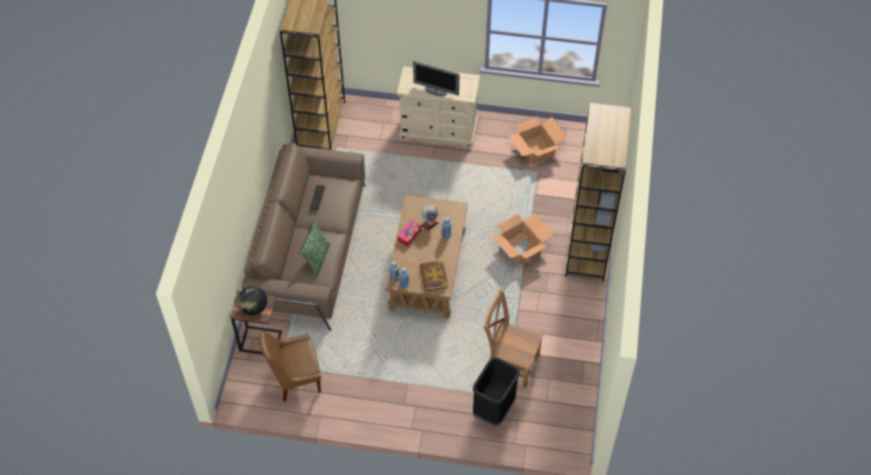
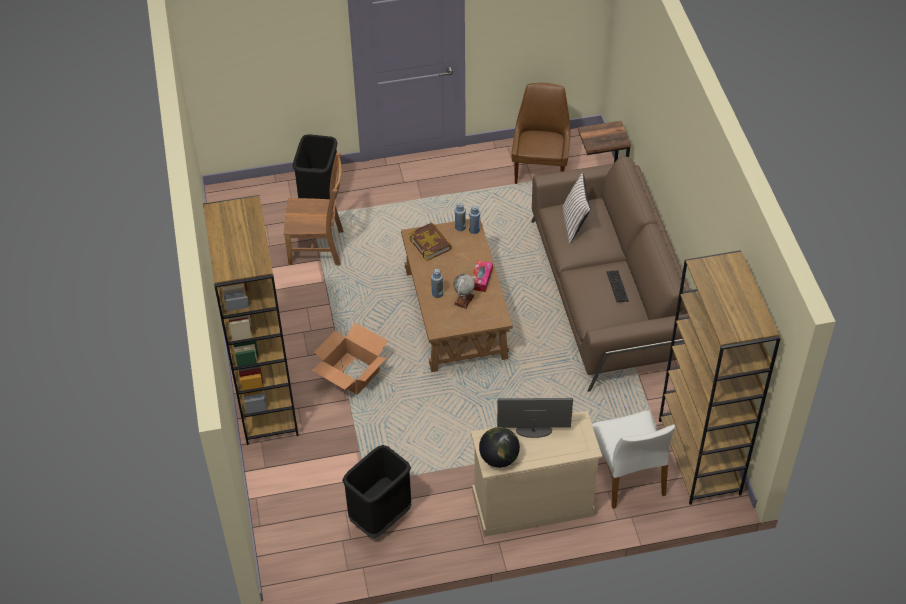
camera: 160 degrees right, 5 degrees down
(254, 308) = (601, 134): globe -> globe (499, 458)
(295, 379) = (540, 169): brown chair -> brown chair turned 45 degrees counterclockwise
(316, 259) = (574, 224): green pillow -> white pillow
(371, 128) = (627, 475): none -> white chair
(535, 150) = (380, 517): cardboard box -> black trash can

